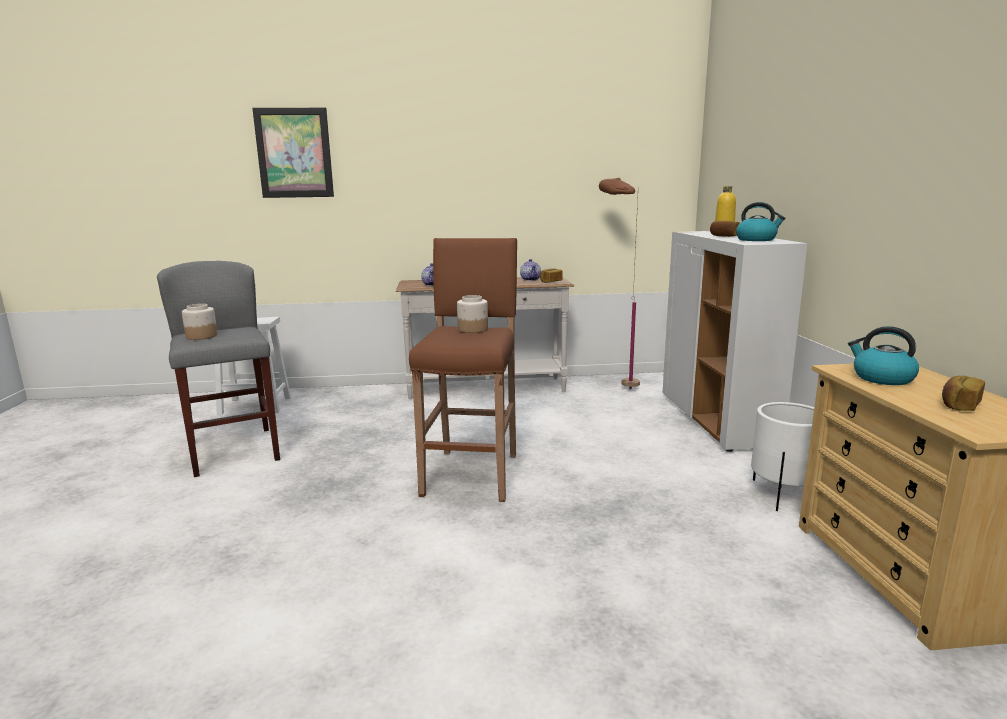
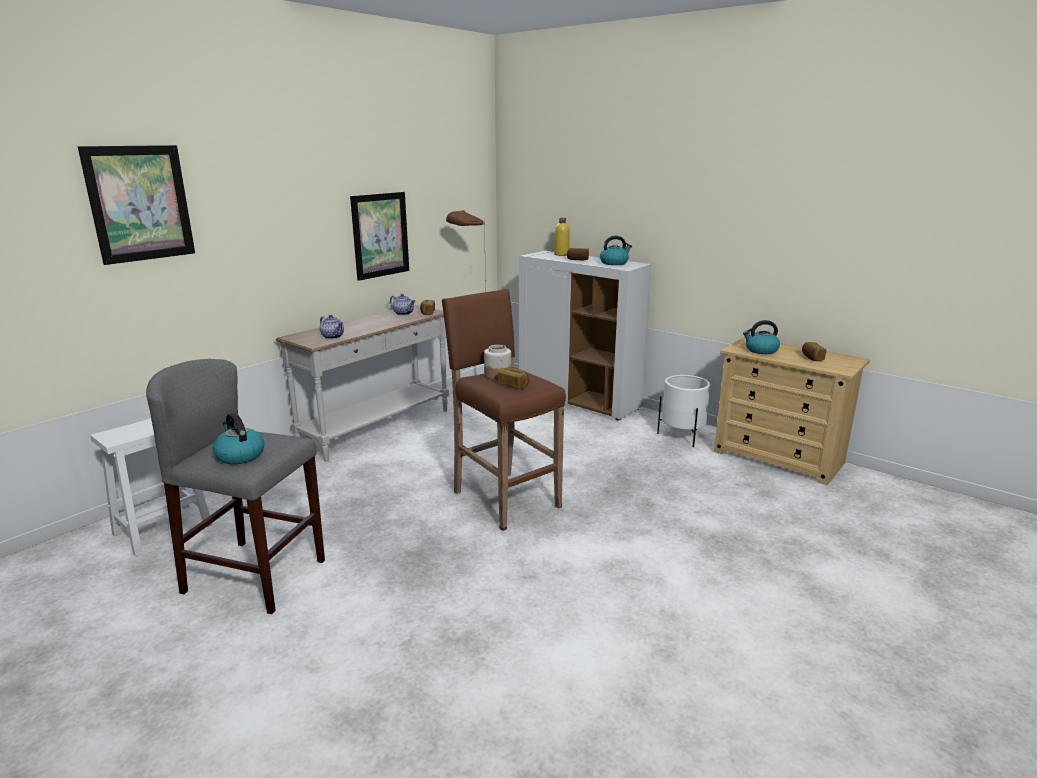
camera: 45 degrees left, 5 degrees up
(201, 336) = (239, 455): jar -> kettle
(460, 338) = (513, 385): none -> bread
(526, 200) = (380, 235): none -> picture

